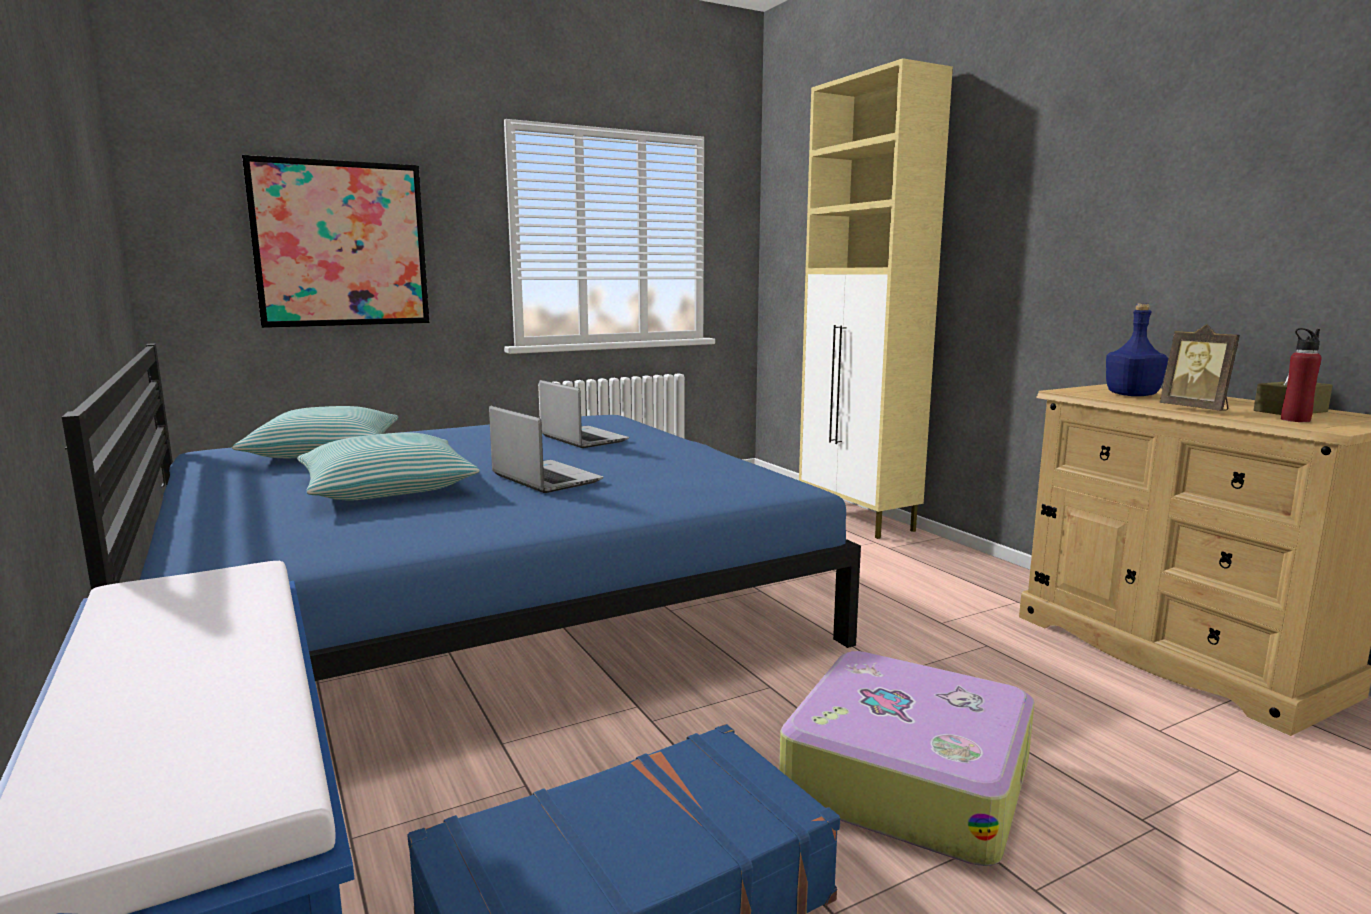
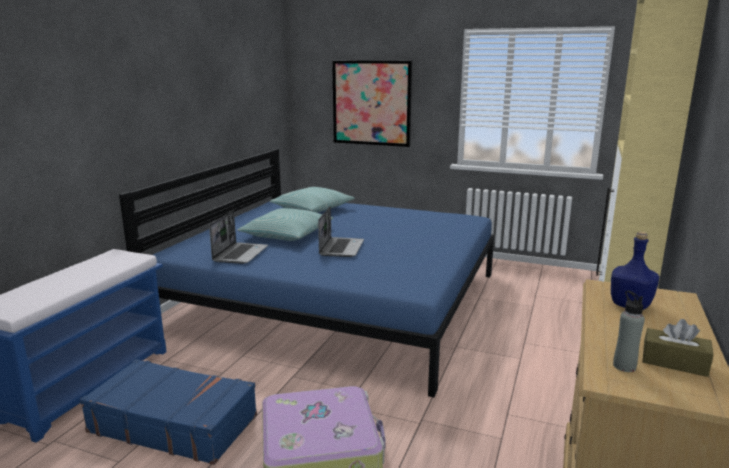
camera: 50 degrees right, 5 degrees up
(582, 439) = (420, 230): laptop -> laptop (240, 254)
(1196, 409) = (605, 330): picture frame -> none
(1295, 420) = (624, 366): red bottle -> grey bottle

